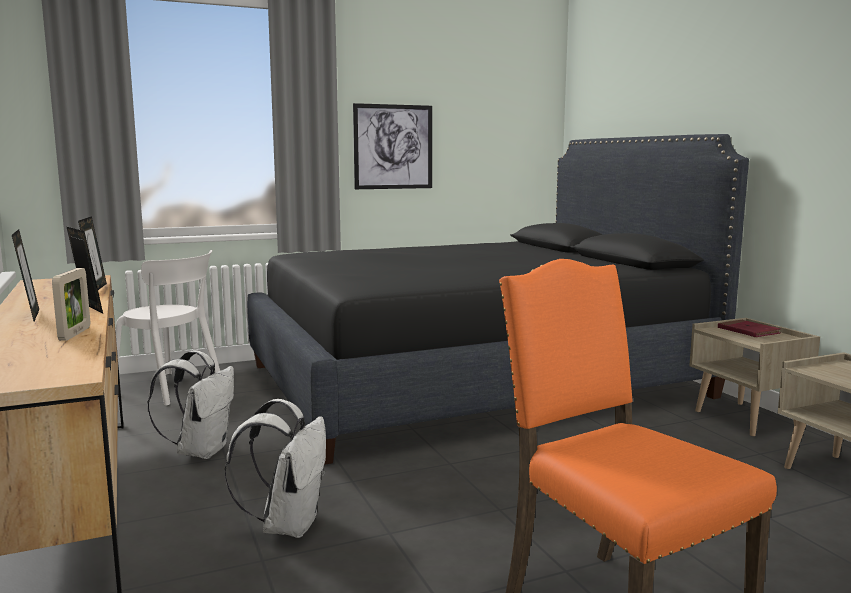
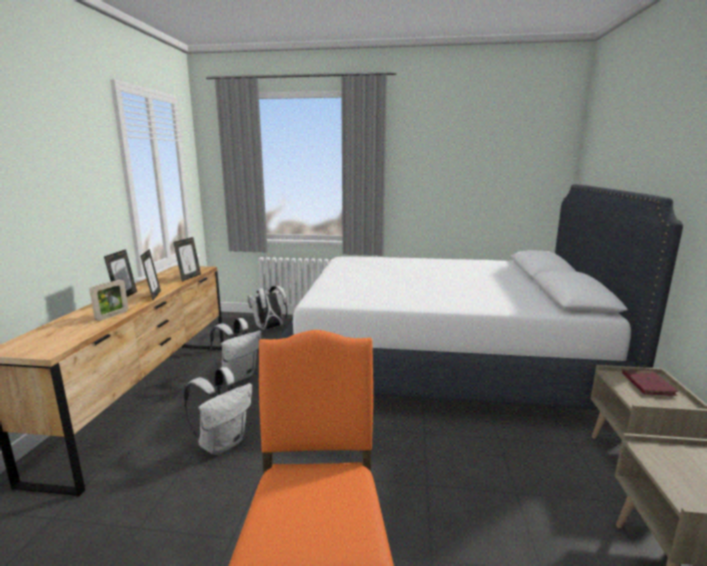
camera: 30 degrees right, 5 degrees up
(172, 388) = (269, 328): white chair -> white backpack
(393, 147) = (428, 187): picture -> none
(474, 381) = (442, 362): black bed -> white bed

